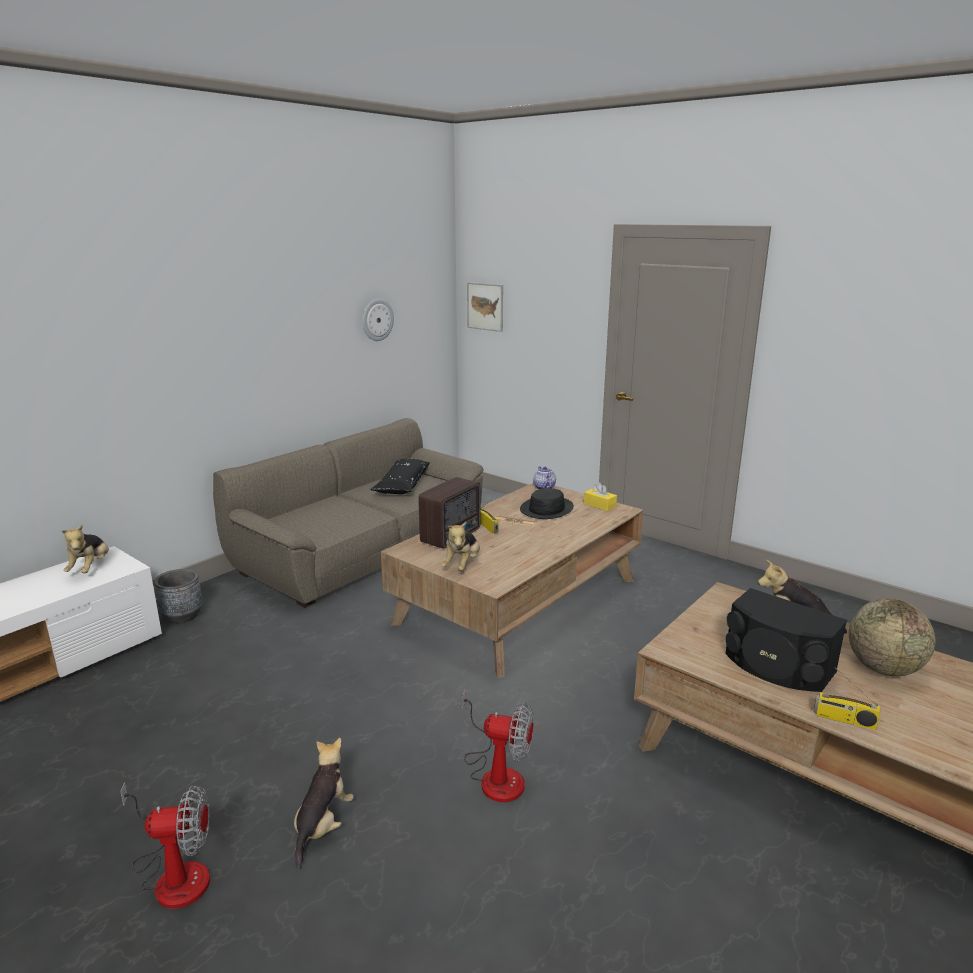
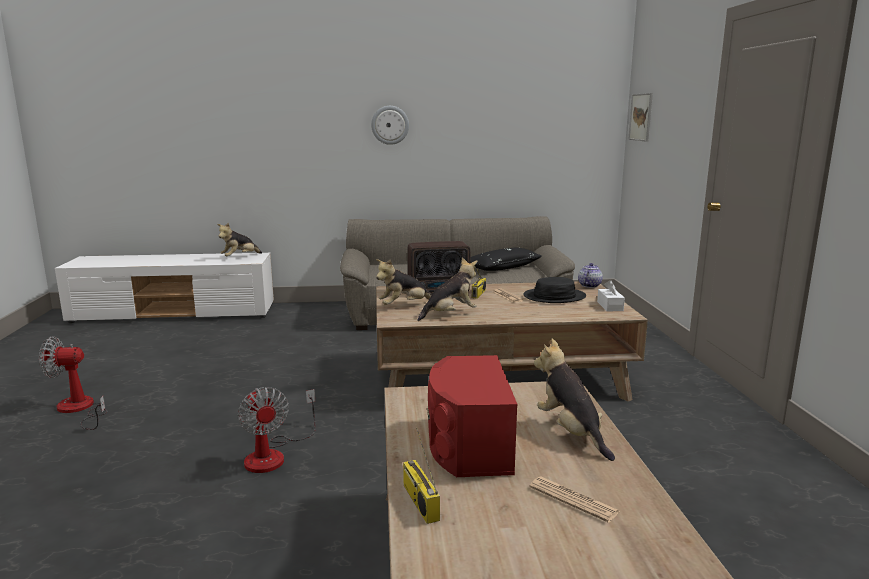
camera: 45 degrees right, 5 degrees down
(174, 874) = (79, 409): fan -> fan turned 135 degrees clockwise
(182, 616) = (293, 312): grey planter -> none
(323, 825) = (157, 426): plush toy -> plush toy (450, 314)
(377, 319) = (523, 121): wall clock -> wall clock (390, 125)
(599, 505) = (610, 306): yellow tissue box -> white tissue box
(777, 666) = (467, 444): black speaker -> red speaker
(883, 668) = (573, 500): globe -> newspaper

